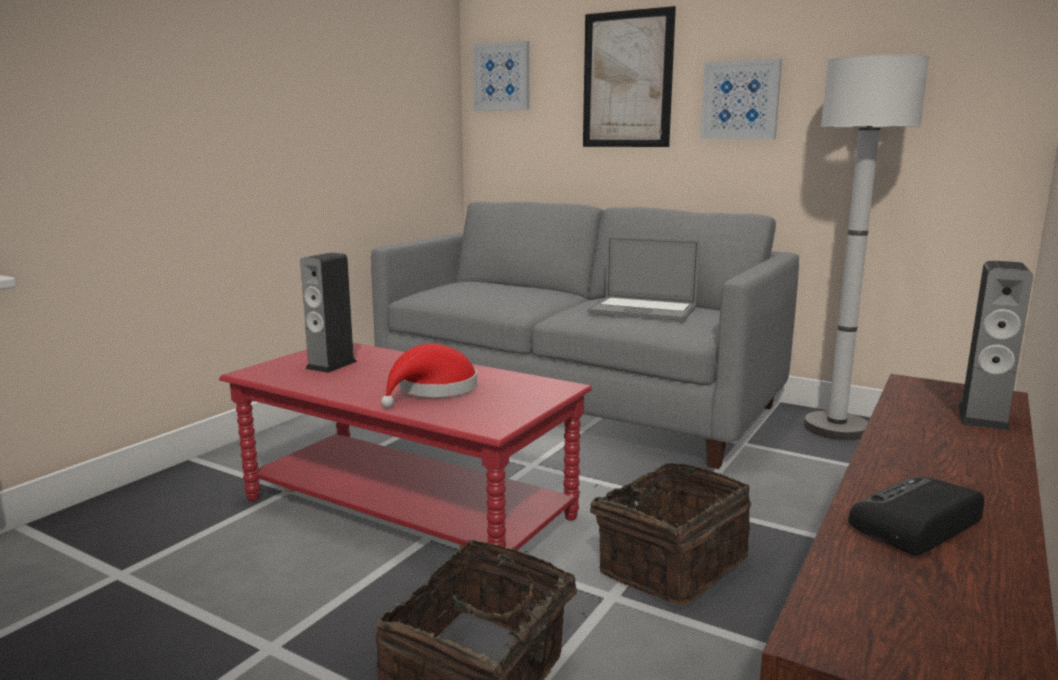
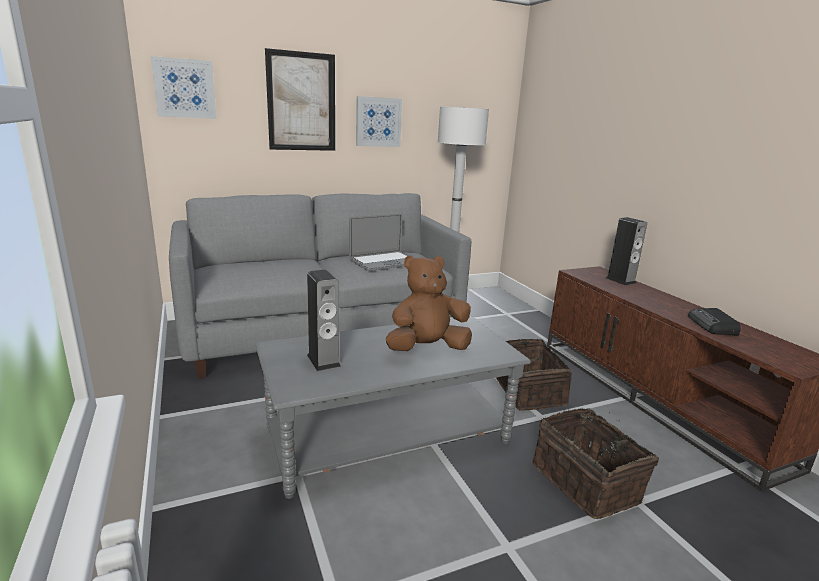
camera: 55 degrees left, 5 degrees up
(408, 509) = (389, 437): red coffee table -> grey coffee table
(433, 390) = (427, 348): red hat -> brown plush toy

